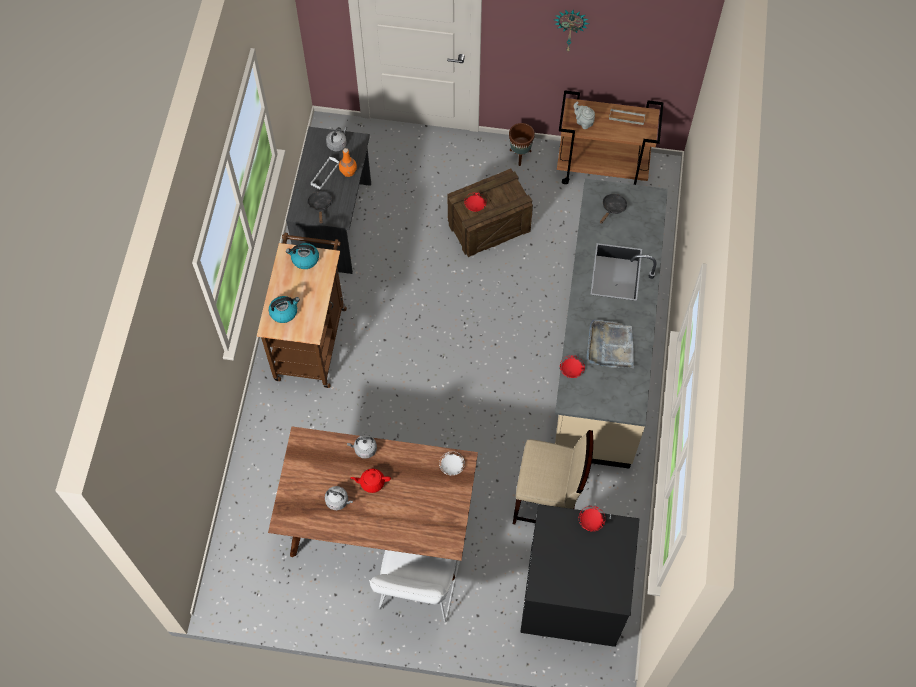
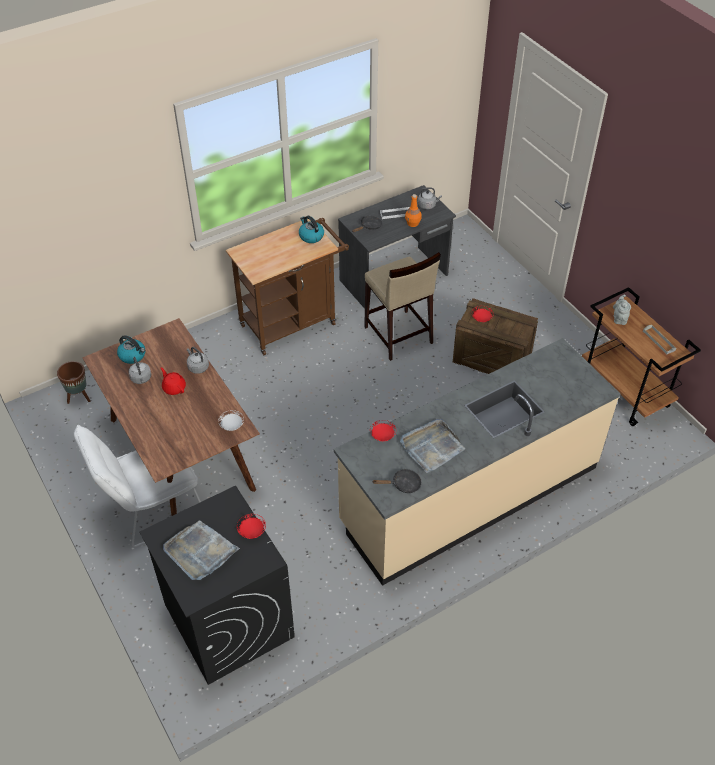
camera: 50 degrees right, 15 degrees down
(284, 312) = (258, 251): kettle -> kettle (133, 355)
(519, 155) = (571, 337): brown planter -> brown planter (79, 397)
(548, 504) = (296, 548): beige stool -> beige stool (398, 335)
(570, 29) = (651, 214): wall clock -> none
(581, 569) = (200, 552): none -> grey tray
(612, 208) = (558, 370): black frying pan -> black frying pan (403, 484)

